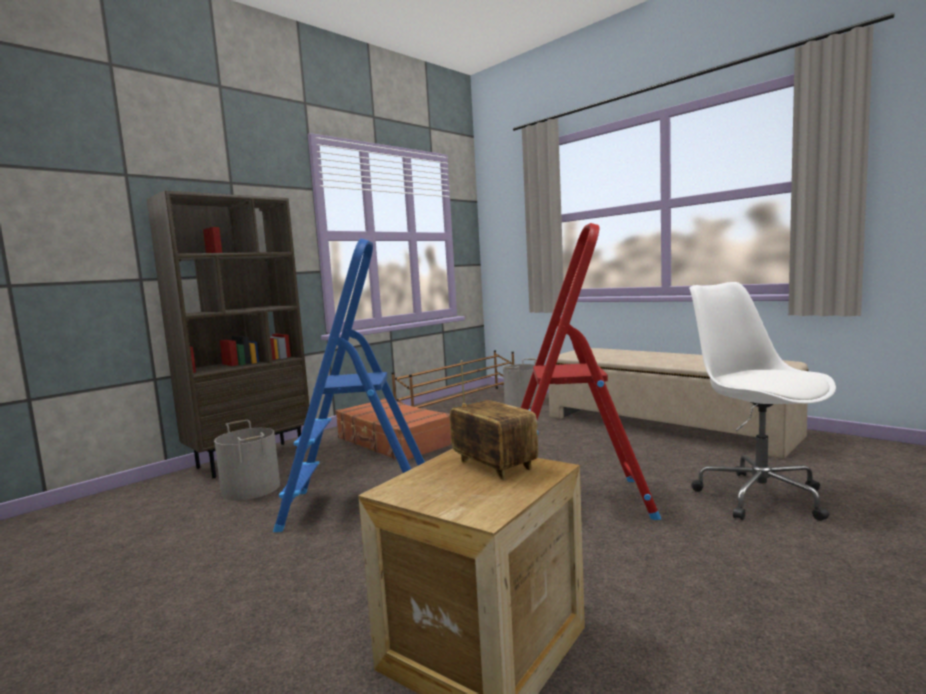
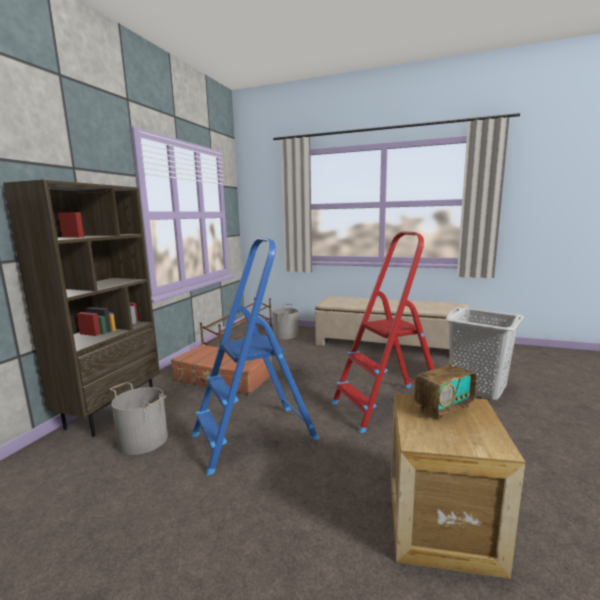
camera: 25 degrees left, 5 degrees up
(494, 465) = (443, 408): radio -> radio turned 120 degrees clockwise
(757, 496) = (477, 387): white office chair -> grey laundry basket

